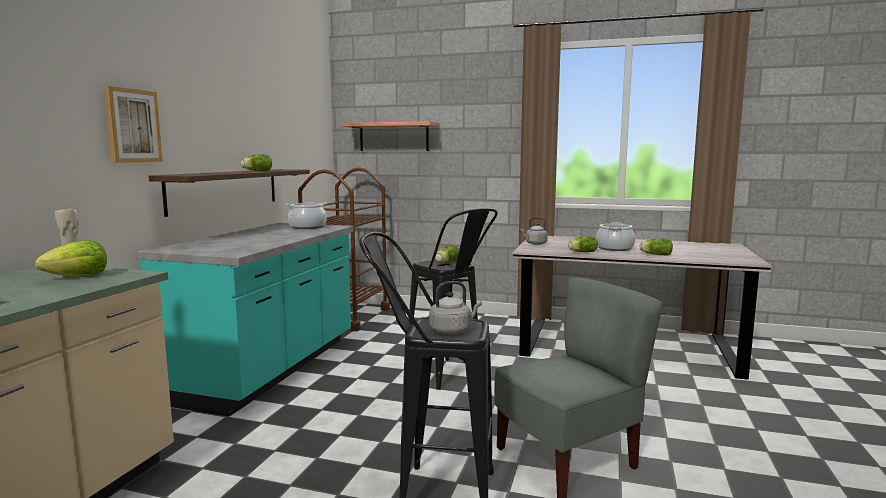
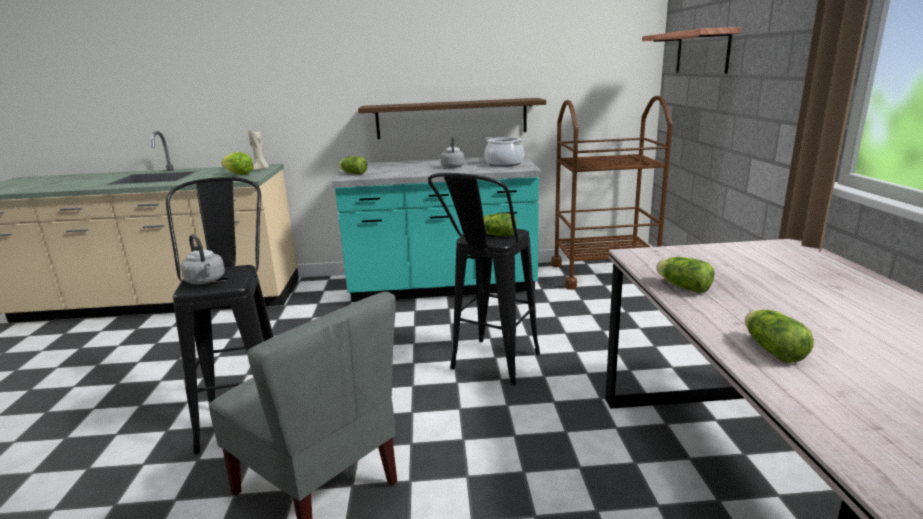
camera: 70 degrees right, 10 degrees up
(132, 126) = (347, 66): picture -> none
(256, 171) = (469, 102): lettuce -> lettuce (353, 173)
(535, 243) = (707, 251): grey kettle -> grey kettle (452, 166)
(614, 248) = (775, 307): cooking pot -> none

